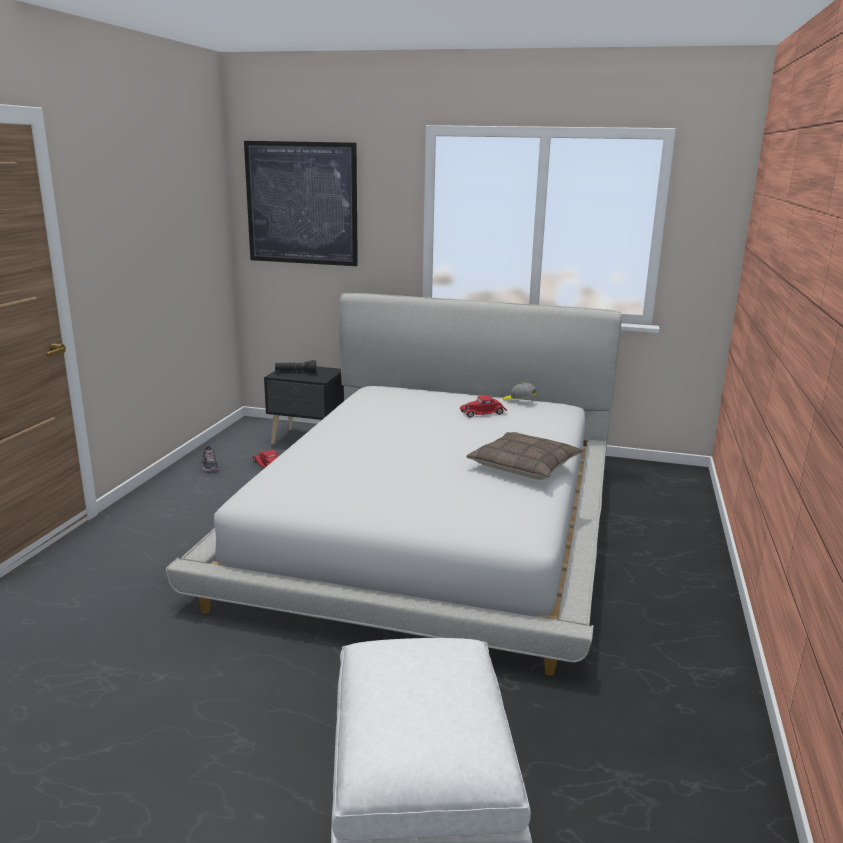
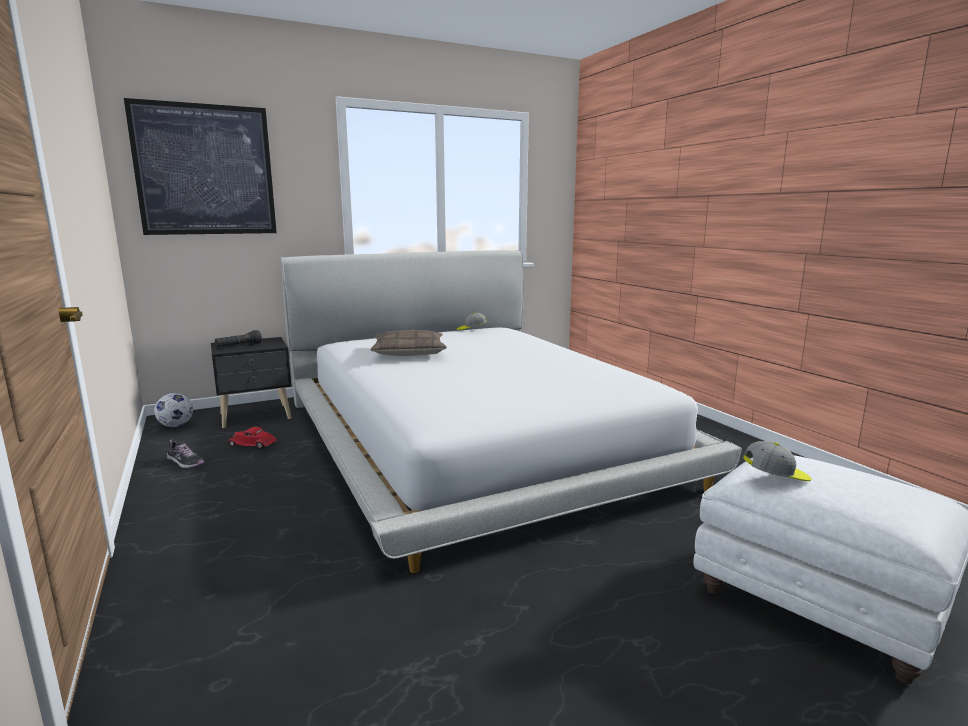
camera: 40 degrees left, 5 degrees down
(248, 431) = (176, 426): none -> football
(382, 656) = (776, 476): none -> cap
(483, 413) = (468, 338): red toy car -> none
(525, 466) = (570, 357): pillow -> pillow (409, 352)

